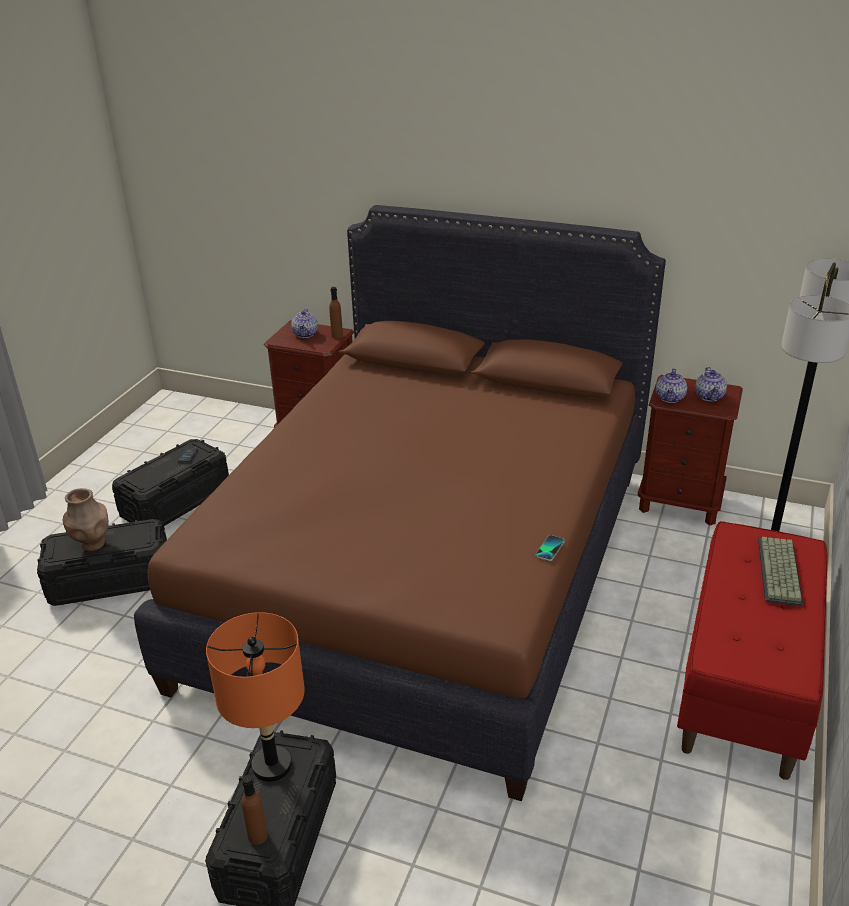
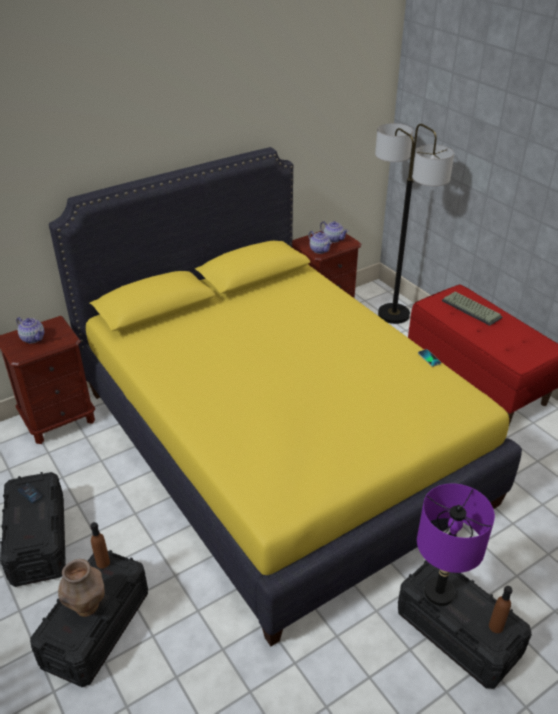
camera: 55 degrees left, 5 degrees up
(271, 765) = (439, 593): orange table lamp -> purple table lamp
(337, 335) = (59, 325): brown bottle -> brown bottle (103, 563)
(427, 571) = (277, 444): brown bed -> yellow bed

